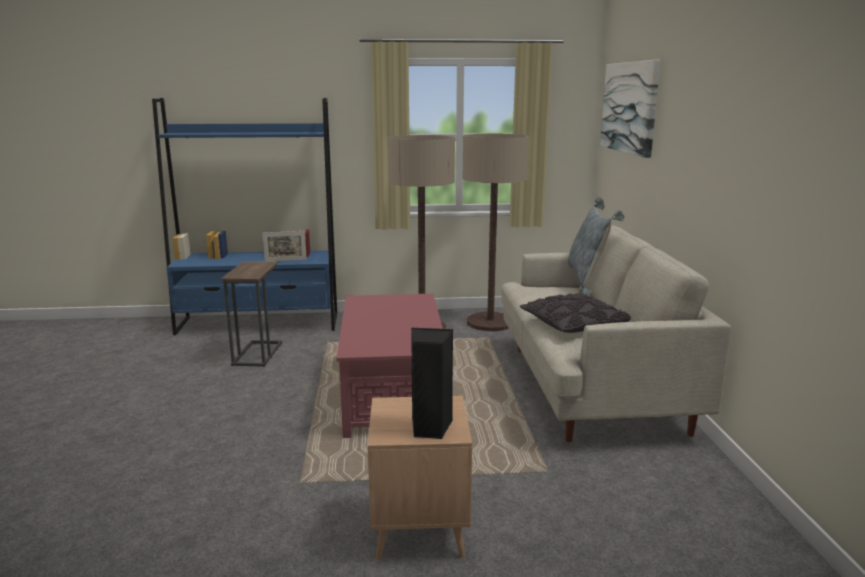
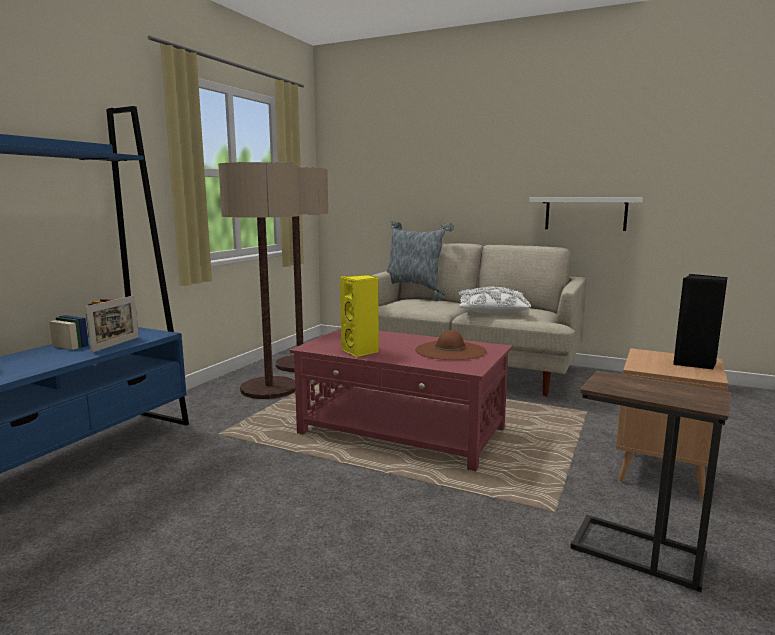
camera: 60 degrees left, 5 degrees down
(258, 354) = (177, 480): brown side table -> brown side table (639, 552)
(362, 313) = (361, 351): none -> yellow speaker
(399, 336) = (450, 350): none -> brown hat
(574, 325) = (492, 311): black pillow -> white pillow
(629, 107) = (384, 147): picture -> none
(744, 230) = (585, 213): none -> white shelf

